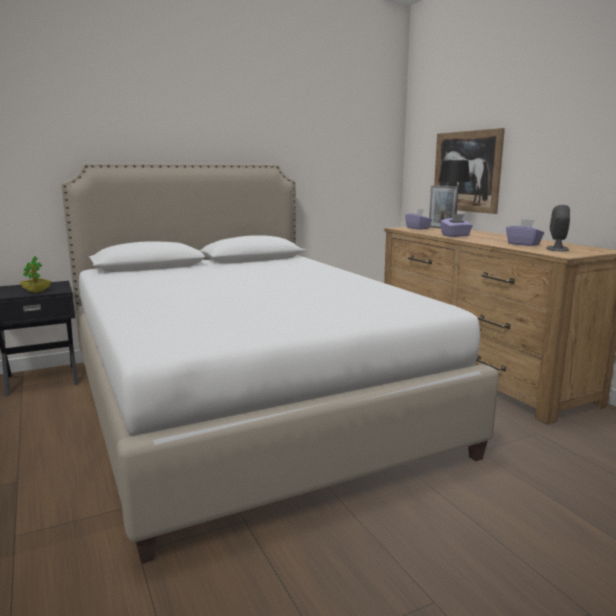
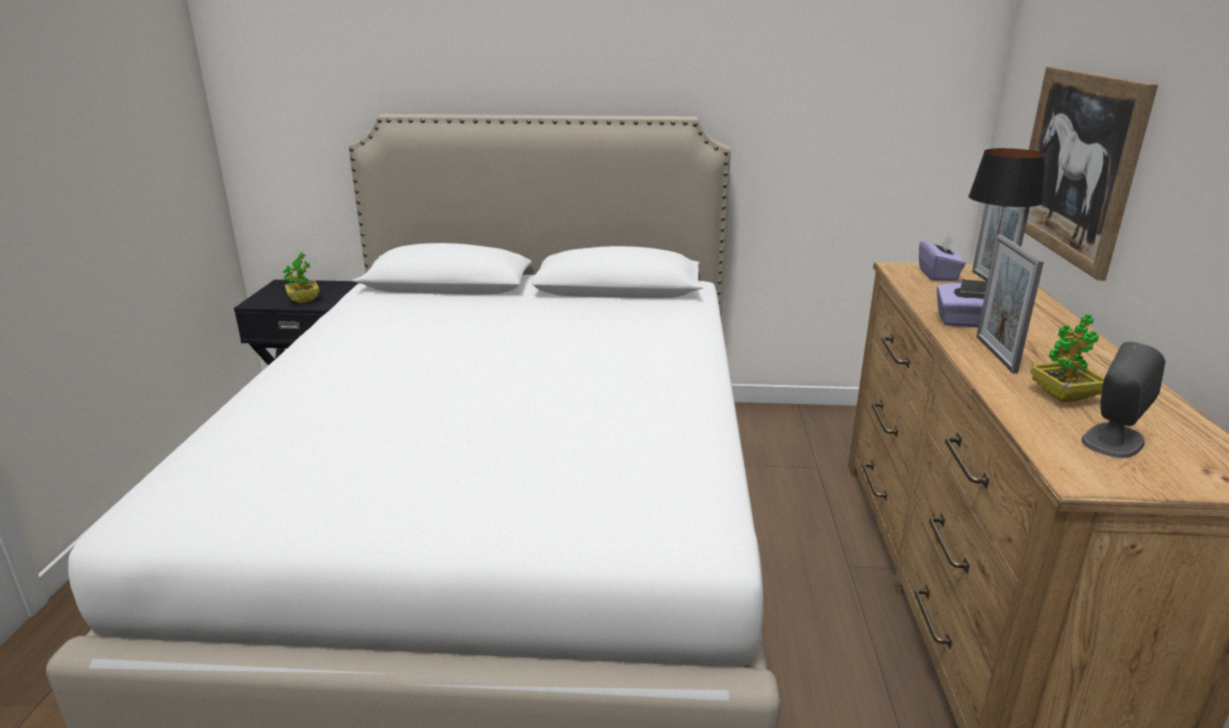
camera: 30 degrees right, 10 degrees up
(482, 240) = (995, 354): none -> picture frame
(523, 244) = (1063, 396): purple tissue box -> potted plant

